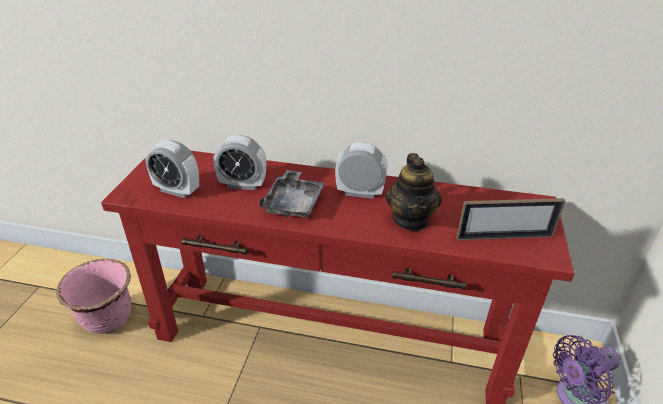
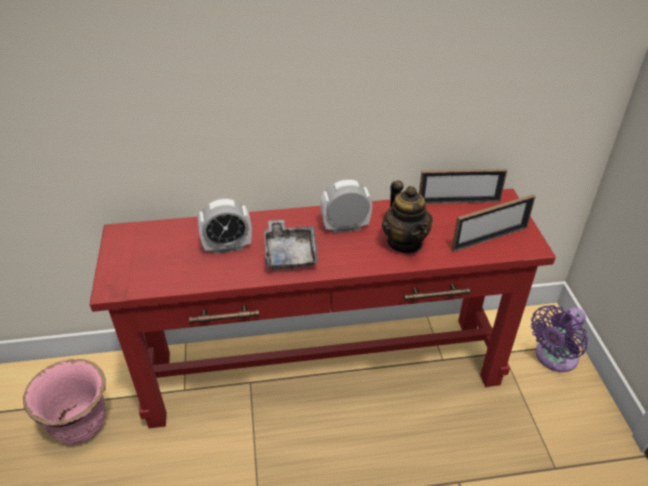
camera: 20 degrees left, 5 degrees up
(177, 191) = (164, 270): alarm clock -> none
(488, 196) = (458, 202): none -> picture frame

